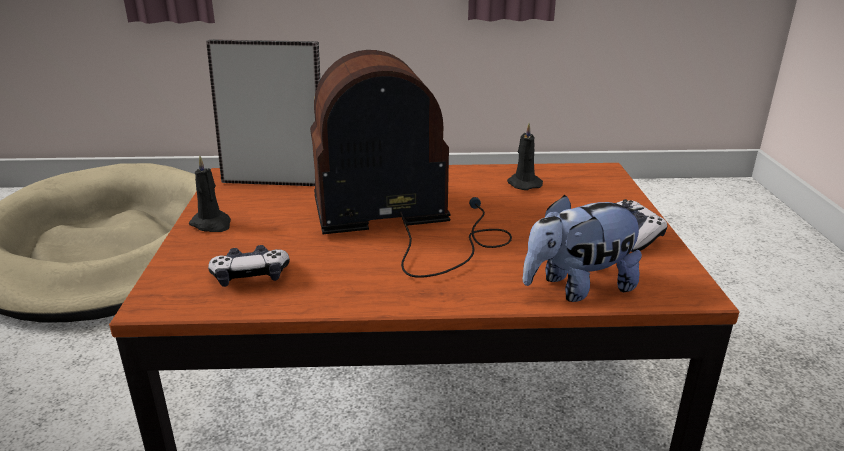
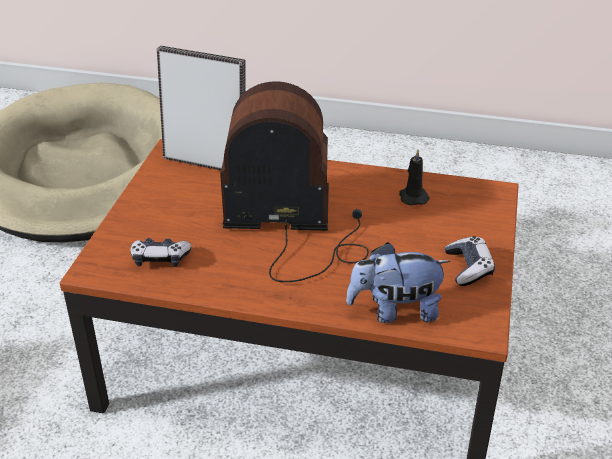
camera: 15 degrees right, 10 degrees up
(212, 224) = (145, 203): black candle -> none

